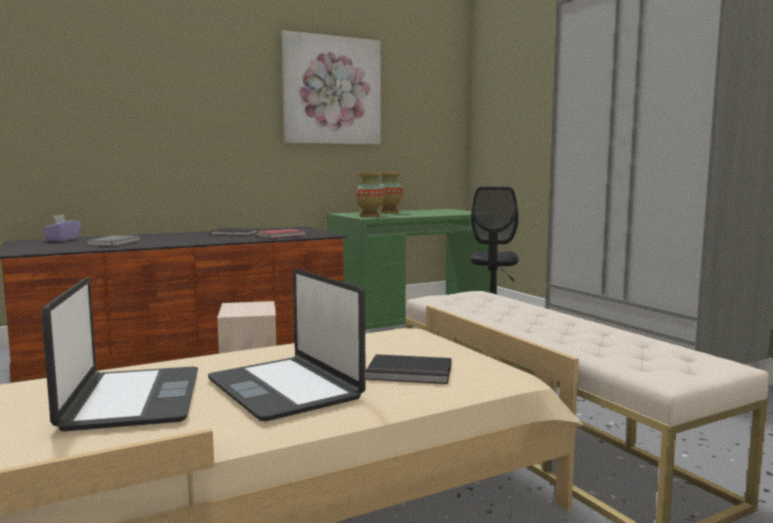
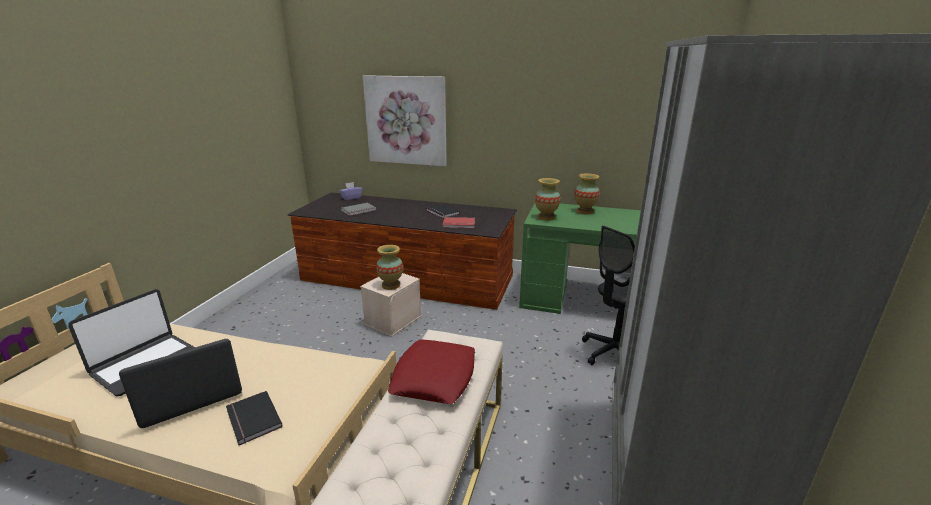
camera: 45 degrees right, 15 degrees up
(255, 309) = (391, 285): none -> vase
(285, 389) = (190, 395): laptop -> laptop turned 45 degrees clockwise
(332, 90) = (552, 94): picture -> picture (406, 121)
(494, 310) = (434, 377): none -> red pillow

